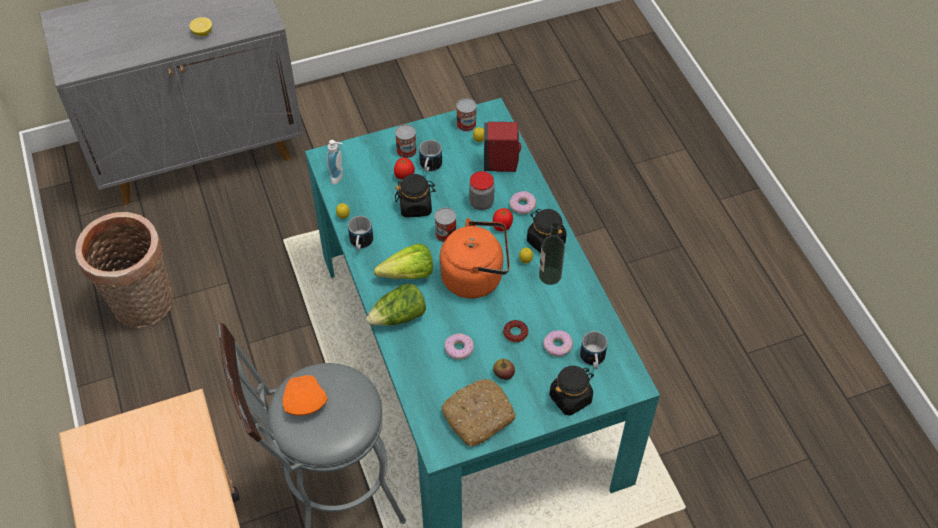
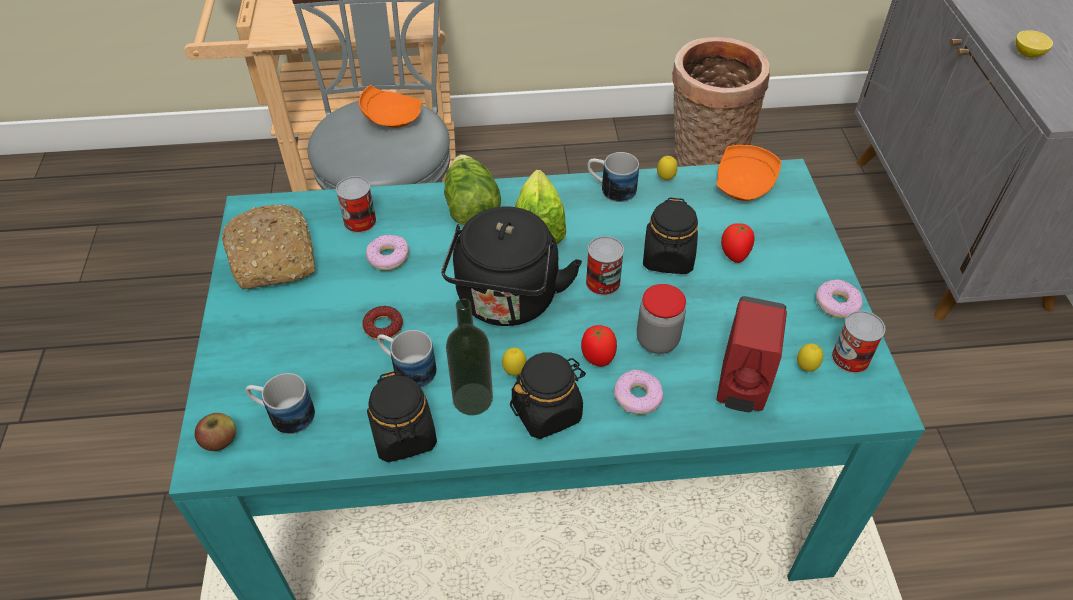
camera: 105 degrees right, 5 degrees down
(339, 177) = (744, 185): soap dispenser -> orange plate
(406, 150) = (791, 267): can -> can (360, 221)
(429, 167) = (750, 289): mug -> mug (407, 368)
(476, 276) = (507, 302): orange kettle -> black kettle
(503, 374) = (322, 297): apple -> apple (220, 440)
(557, 346) = (334, 374): donut -> donut (836, 304)
(570, 398) = (237, 366): black jar -> black jar (404, 435)

